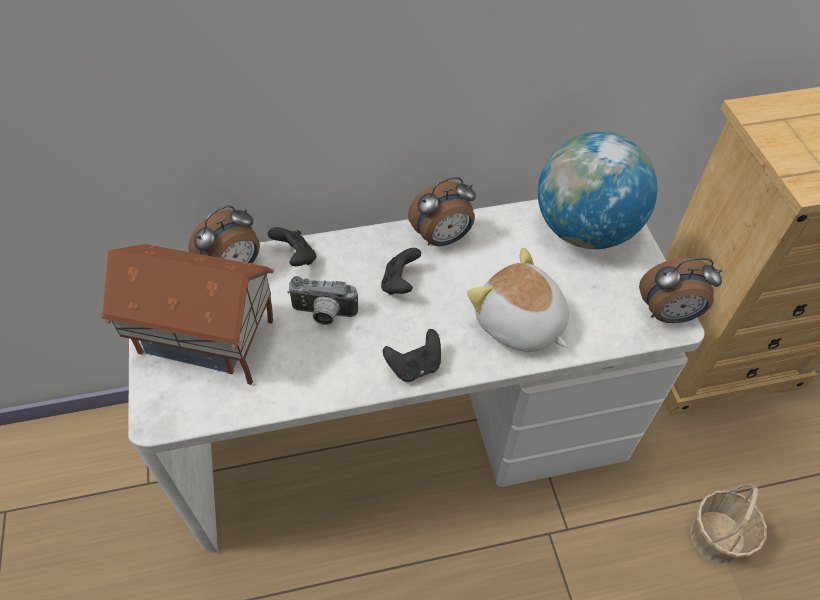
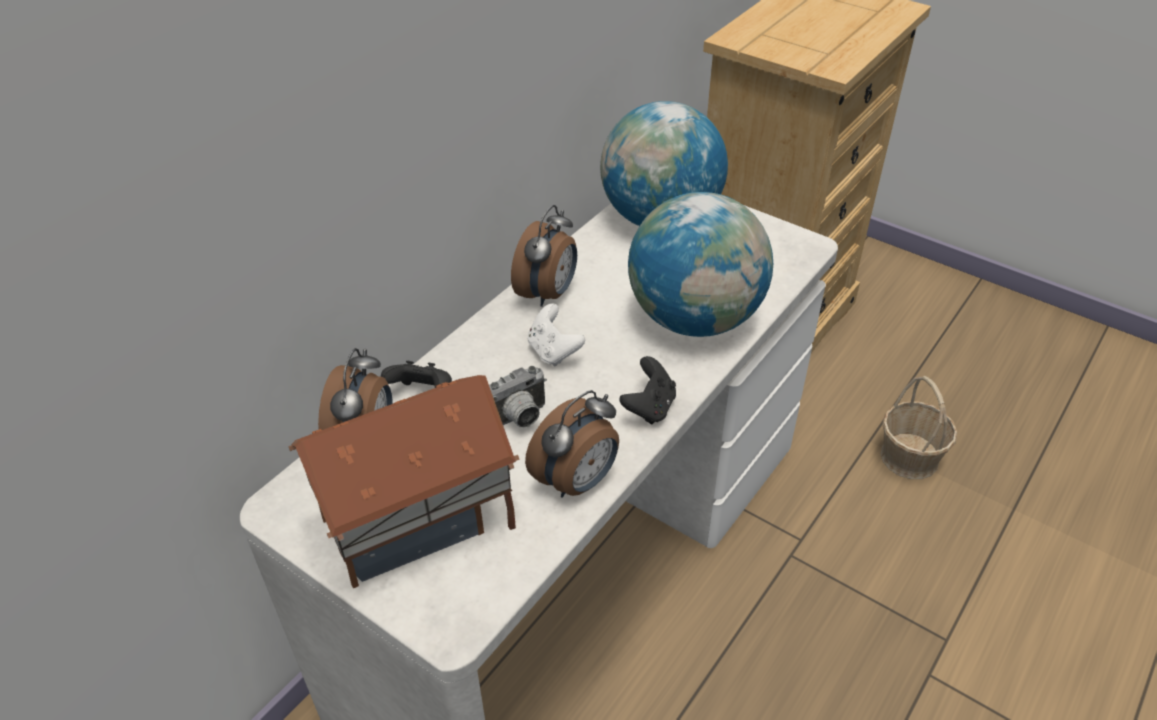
camera: 40 degrees left, 10 degrees down
(400, 283) = (553, 351): black game controller -> white game controller
(519, 324) = (695, 319): plush toy -> globe
(668, 314) = (795, 242): alarm clock -> alarm clock (577, 481)

